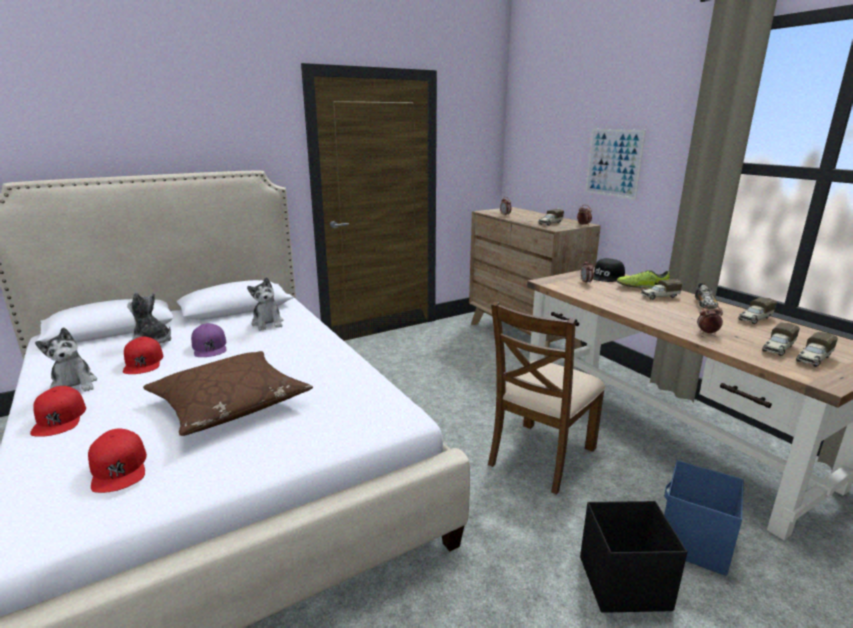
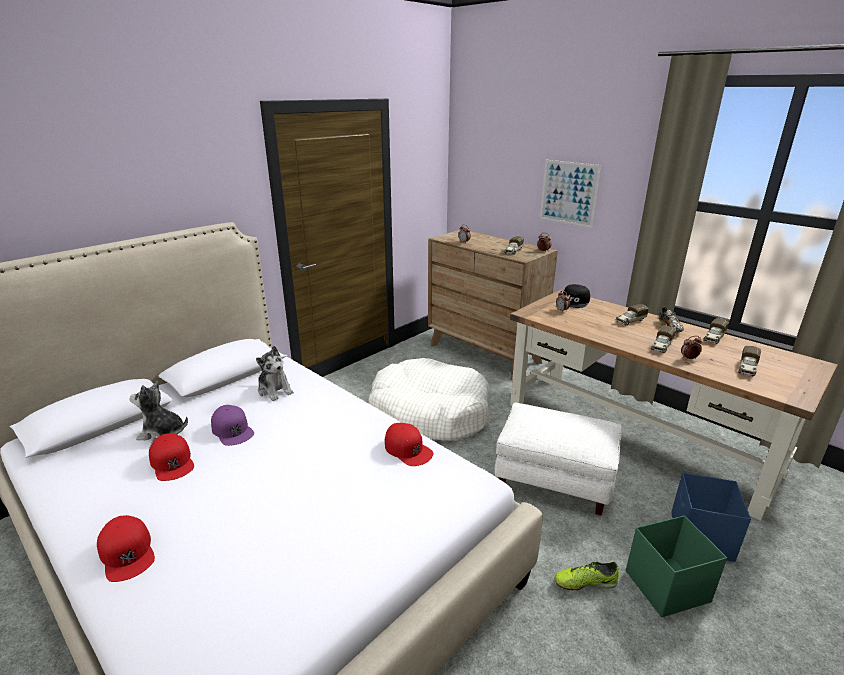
camera: 15 degrees left, 5 degrees up
(74, 385) = (112, 506): plush toy -> none
(119, 468) = (244, 601): red cap -> red cap (408, 449)
(230, 403) = (303, 499): brown pillow -> none
(439, 380) = (429, 412): none -> white dog bed
(540, 456) = (553, 478): brown chair -> white ottoman
(622, 583) = (665, 586): black storage box -> green storage box
(642, 288) = (610, 312): shoe -> shoe (585, 582)
(813, 359) = (776, 376): toy truck -> toy truck (661, 346)

